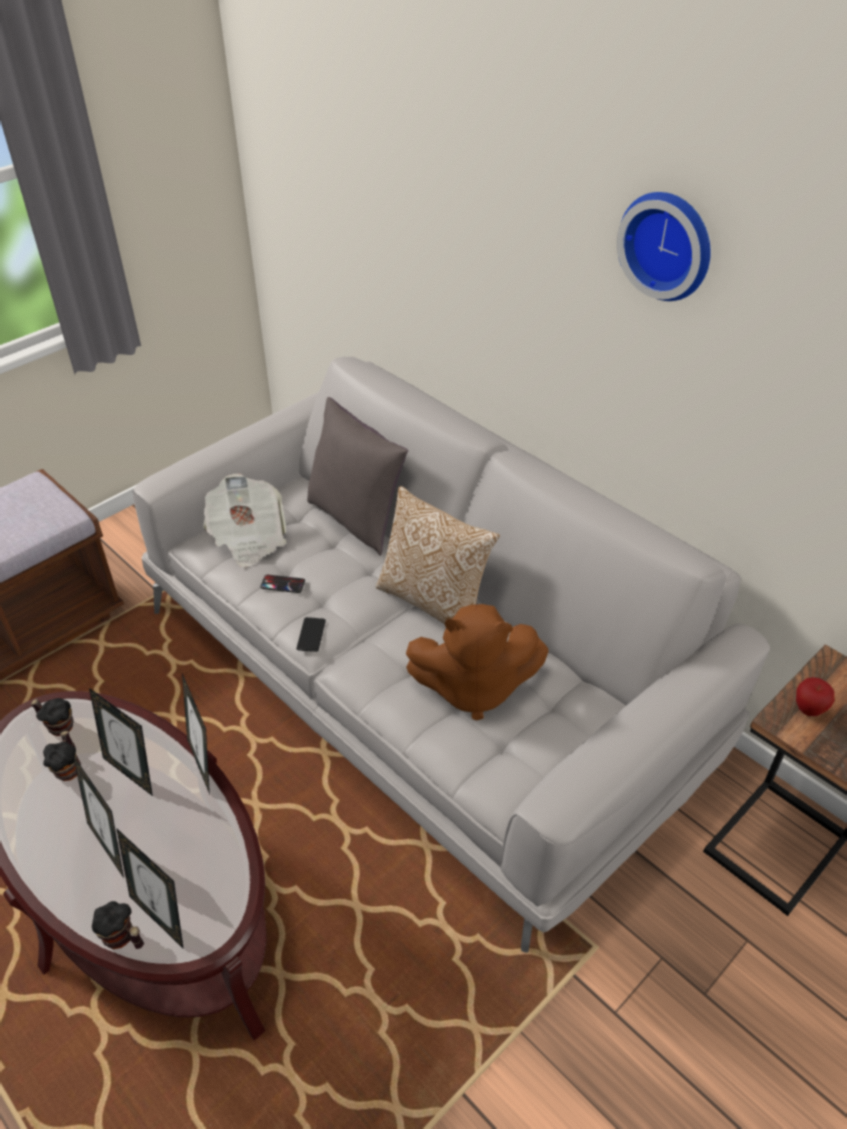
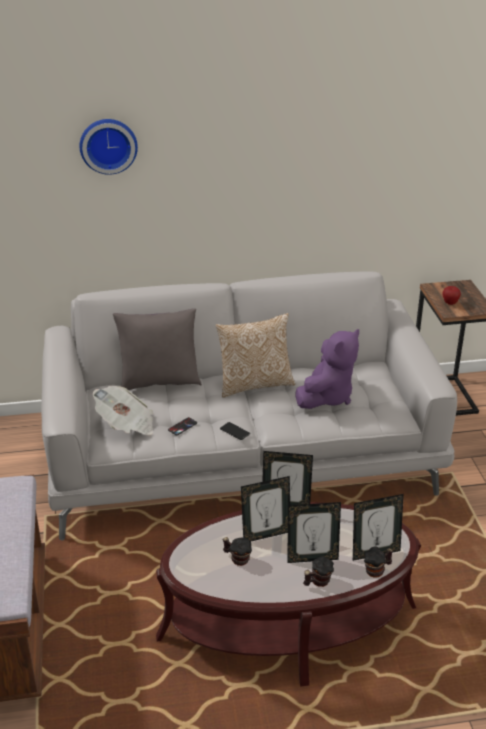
camera: 55 degrees left, 10 degrees down
(57, 726) = (198, 554): mug -> mug (317, 582)
(473, 688) = (327, 396): brown plush toy -> purple plush toy
(668, 244) = (293, 129): wall clock -> wall clock (108, 145)

